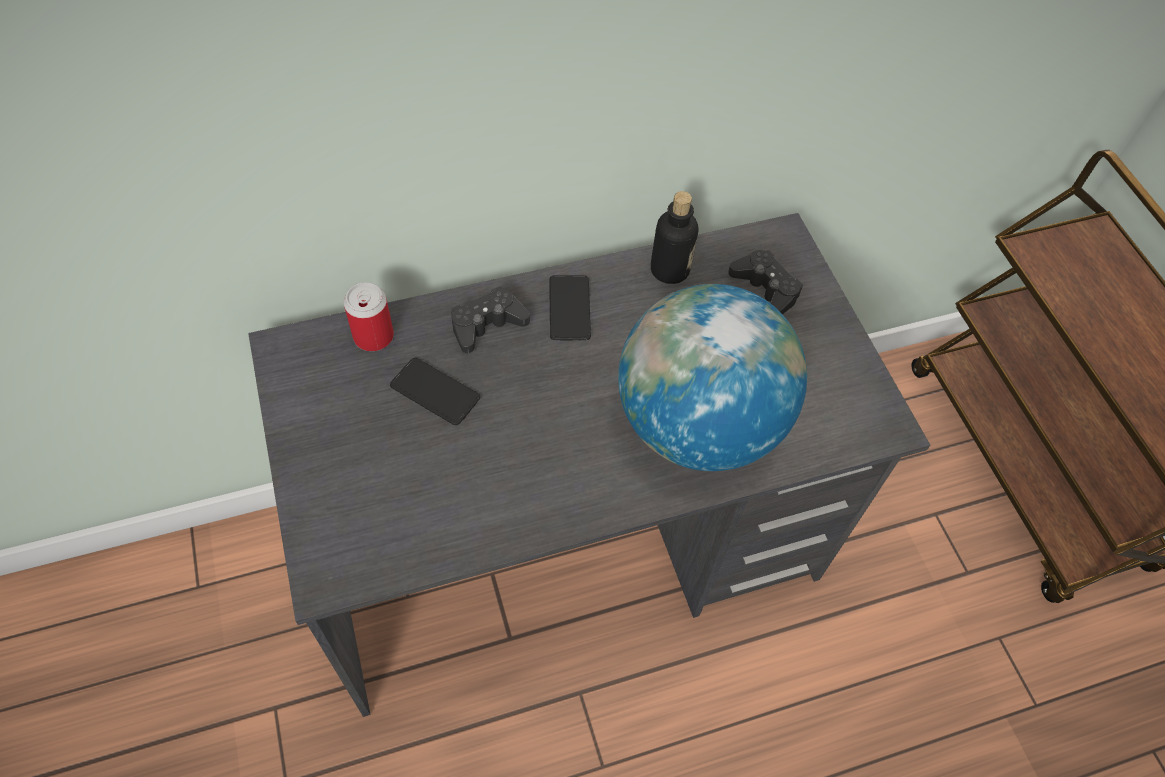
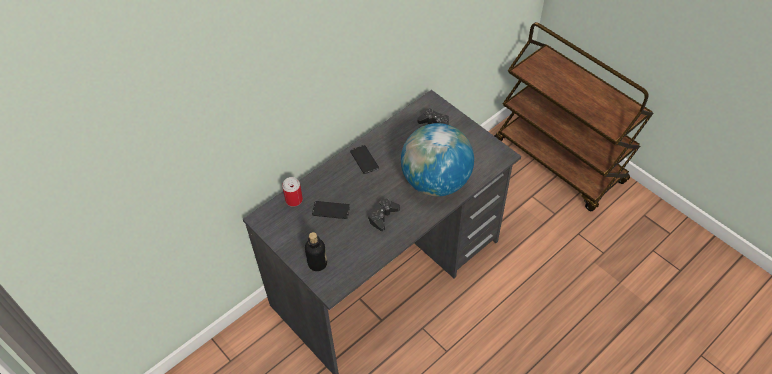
camera: 20 degrees left, 5 degrees down
(487, 324) = (336, 178): black game controller -> black game controller (383, 216)
(669, 270) = (394, 130): bottle -> bottle (317, 263)

